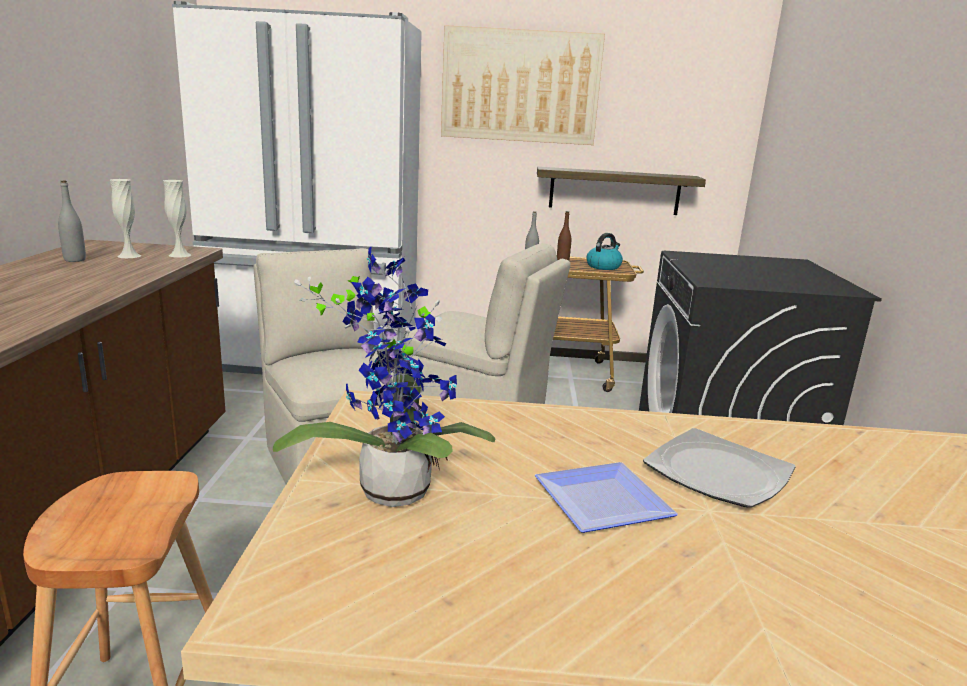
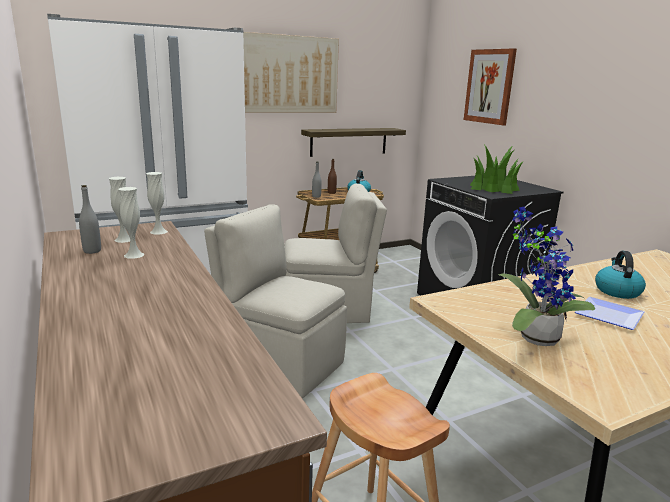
camera: 30 degrees left, 0 degrees up
(97, 269) = (134, 255): none -> white vase
(716, 472) = (617, 291): plate -> kettle
(746, 274) = (493, 187): none -> potted plant
(826, 105) = (489, 86): none -> picture

